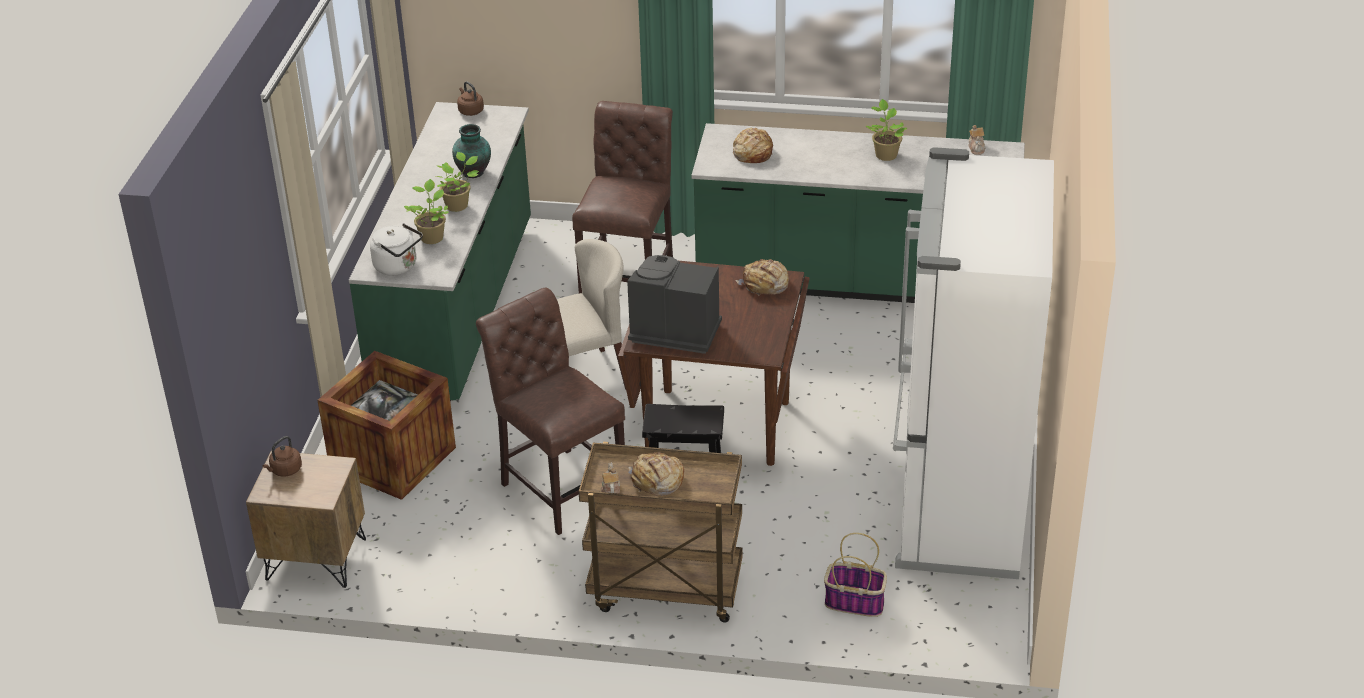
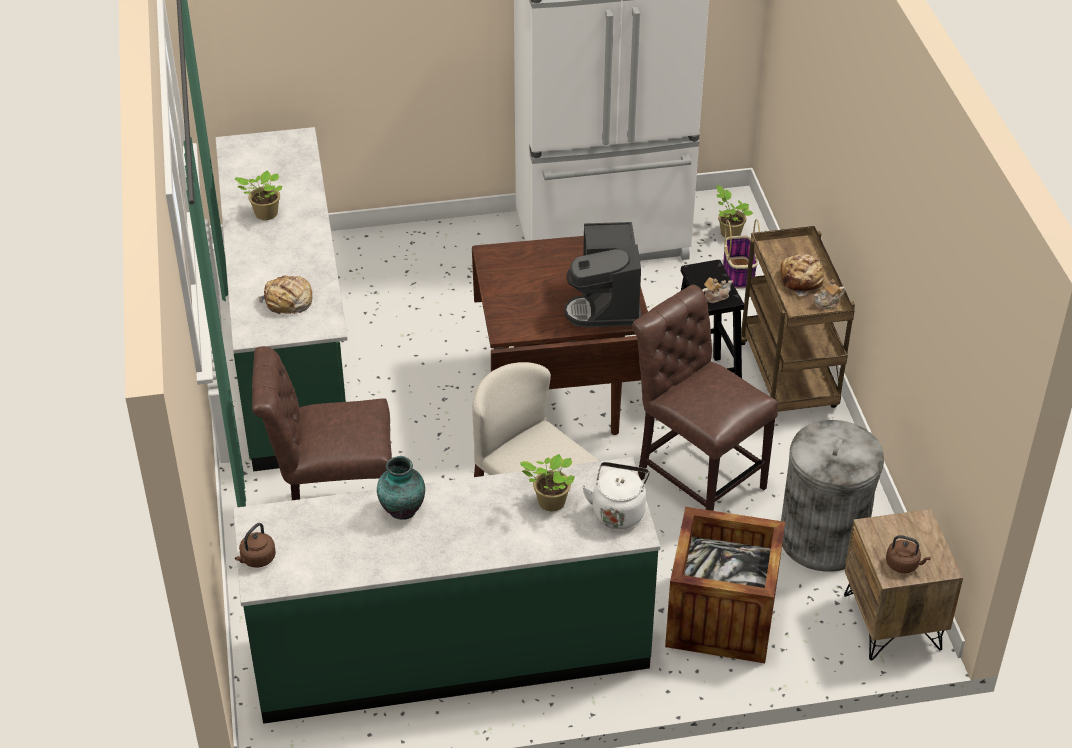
camera: 110 degrees left, 5 degrees up
(436, 546) = (823, 539): none -> grey trash can
(458, 205) = (477, 501): potted plant -> potted plant (729, 233)
(559, 486) = (696, 478): brown chair -> brown chair turned 105 degrees clockwise
(765, 285) = (505, 264): bread -> none
(976, 148) = (235, 162): teapot -> teapot (715, 297)

